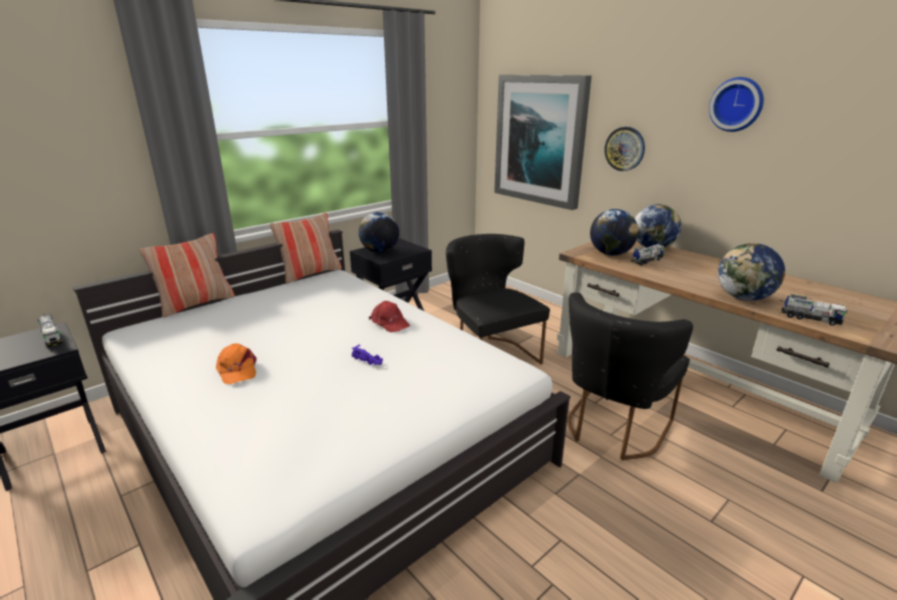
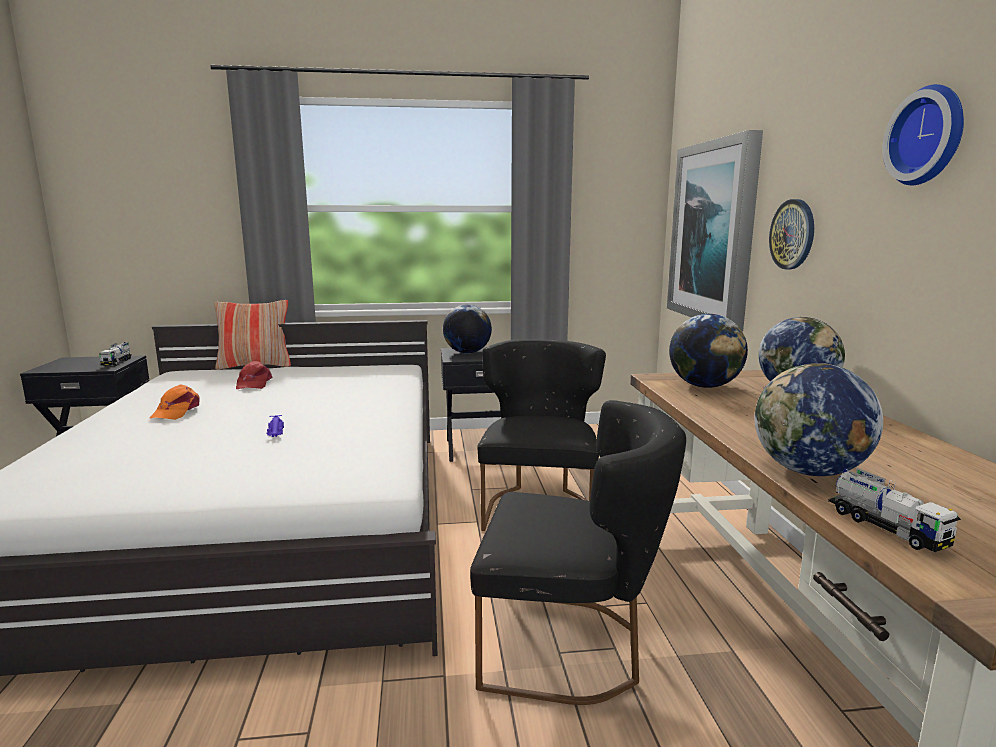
camera: 35 degrees right, 10 degrees down
(310, 273) = (383, 362): pillow -> none
(389, 322) = (360, 410): red cap -> red cap (253, 384)
(612, 429) = (571, 647): black chair -> black chair turned 150 degrees counterclockwise
(646, 261) = (743, 402): toy truck -> none

